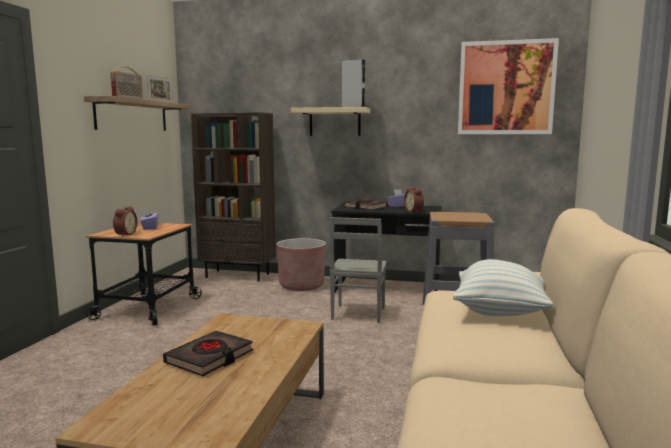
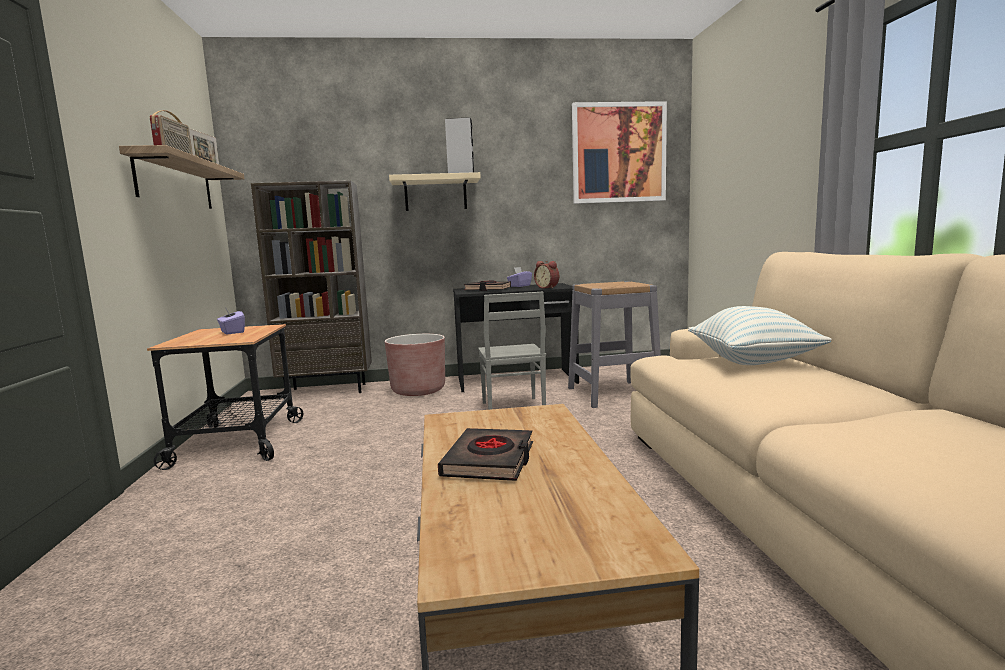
camera: 20 degrees left, 0 degrees up
(124, 234) = (207, 341): alarm clock -> none

